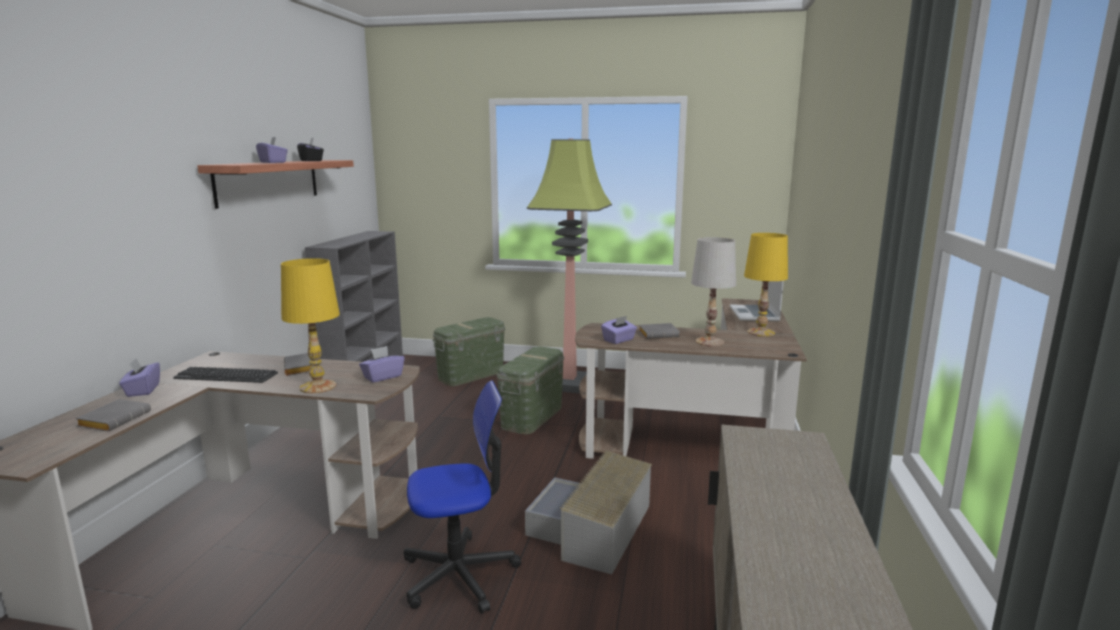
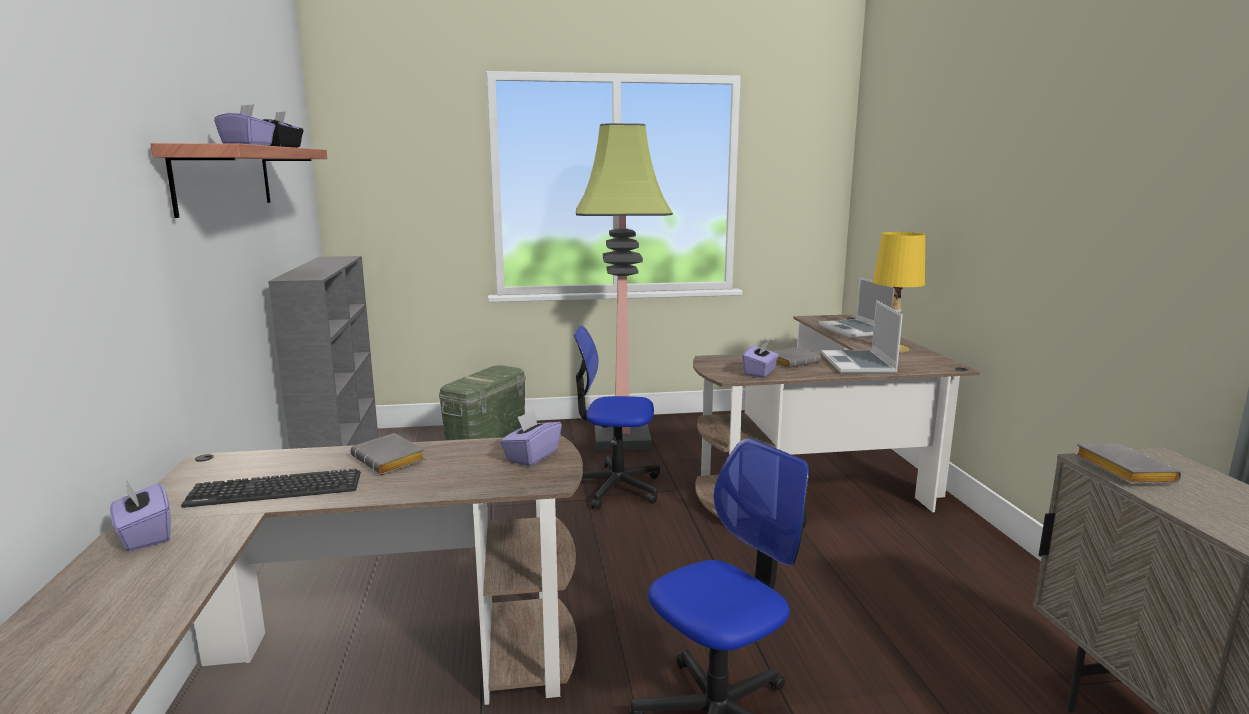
camera: 20 degrees left, 0 degrees up
(115, 419) = (155, 597): grey book -> grey book (1120, 470)
(318, 386) = (453, 484): yellow table lamp -> none
(532, 417) = (615, 487): green storage box -> office chair
(592, 529) = (820, 616): grey storage box -> none
(710, 342) = (859, 364): white table lamp -> laptop

